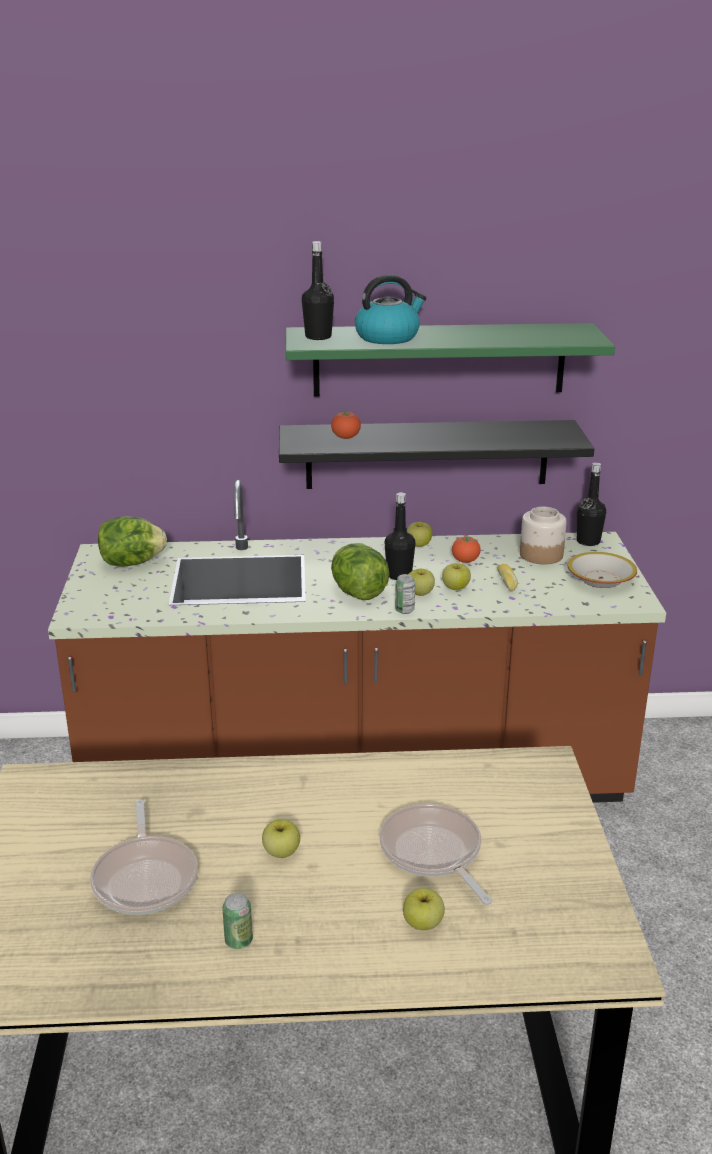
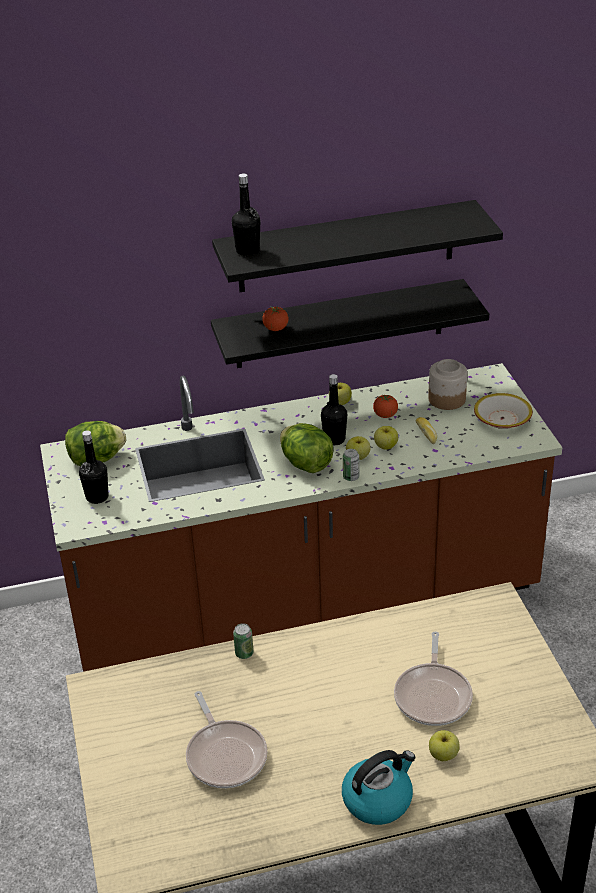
camera: 10 degrees left, 10 degrees up
(238, 941) = (315, 793): can -> can (244, 653)
(281, 852) = (320, 715): apple -> none
(388, 337) = (308, 244): kettle -> kettle (378, 799)
(433, 853) = (433, 695): frying pan -> frying pan turned 135 degrees counterclockwise
(439, 359) = (346, 247): green shelf -> black shelf
(588, 541) = (482, 378): black bottle -> black bottle (97, 497)

